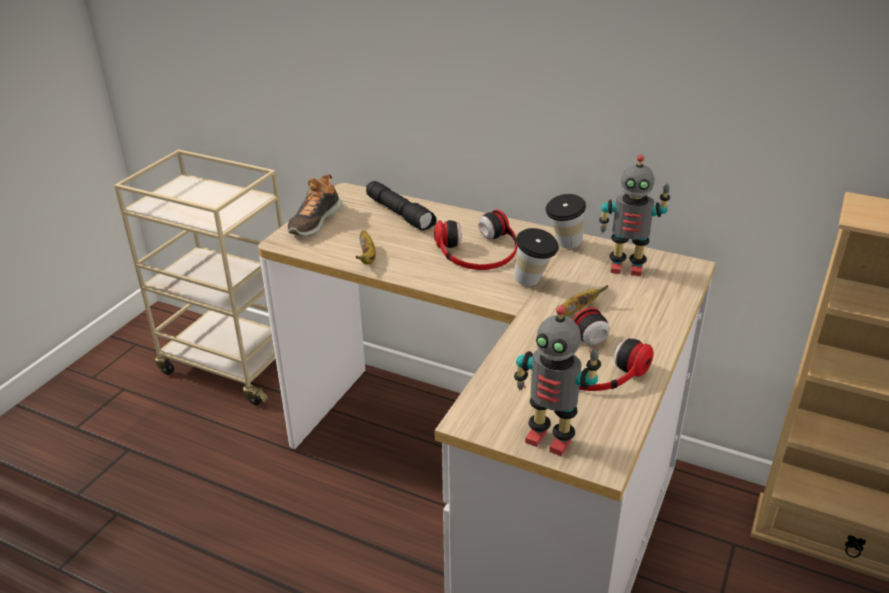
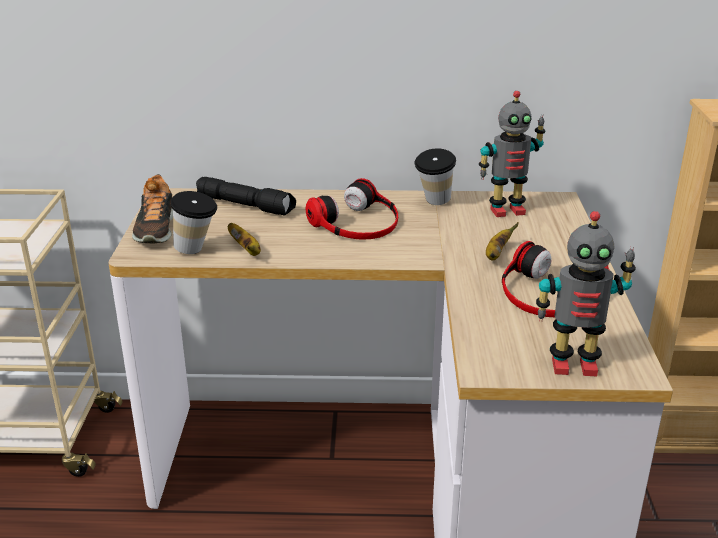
camera: 25 degrees left, 5 degrees down
(533, 283) = (435, 239): cup -> cup (197, 250)

